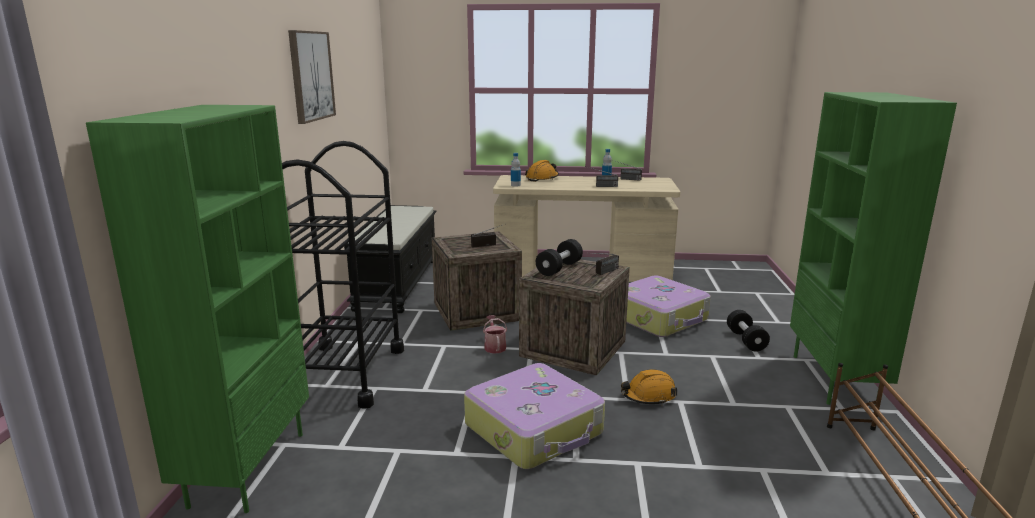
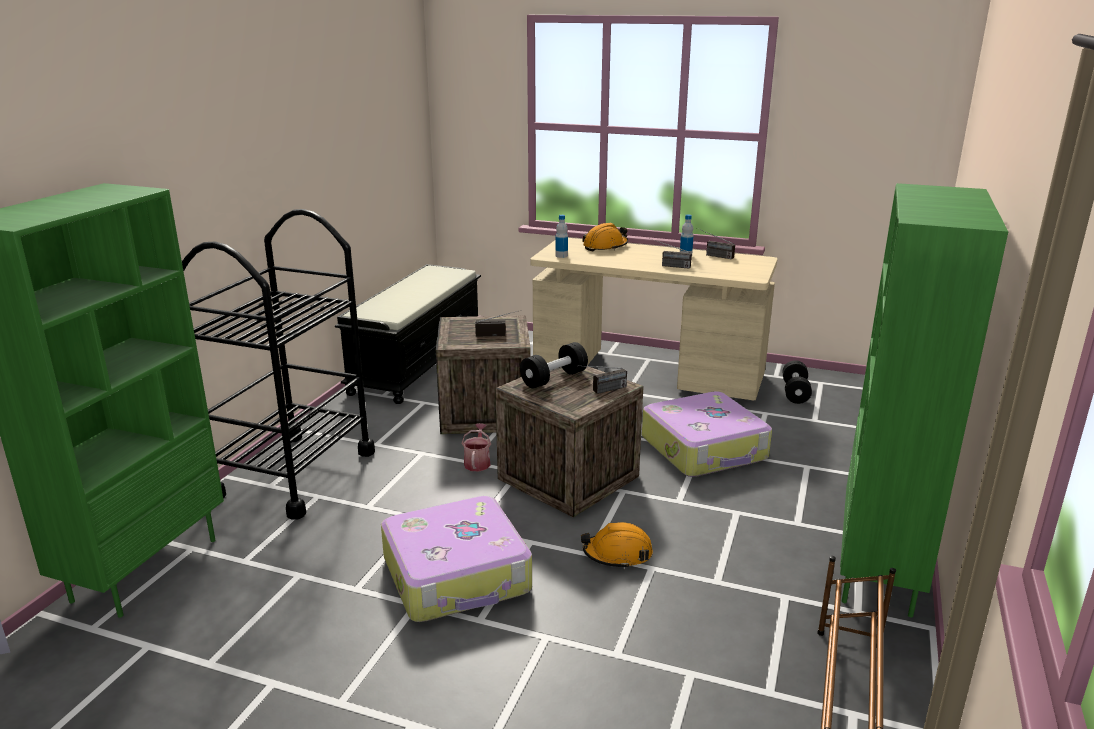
camera: 15 degrees right, 5 degrees up
(311, 76) = (289, 123): picture -> none
(746, 340) = (798, 496): black dumbbell -> black dumbbell (795, 392)

